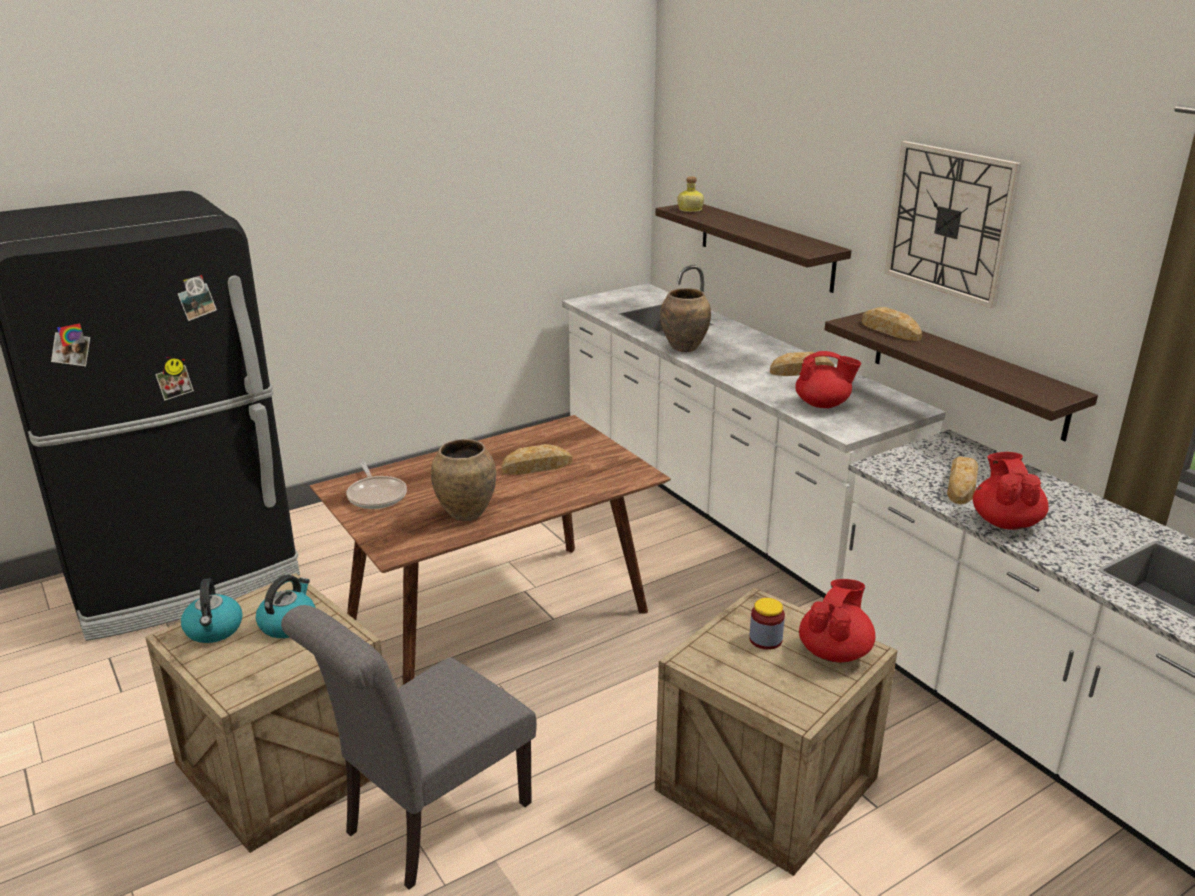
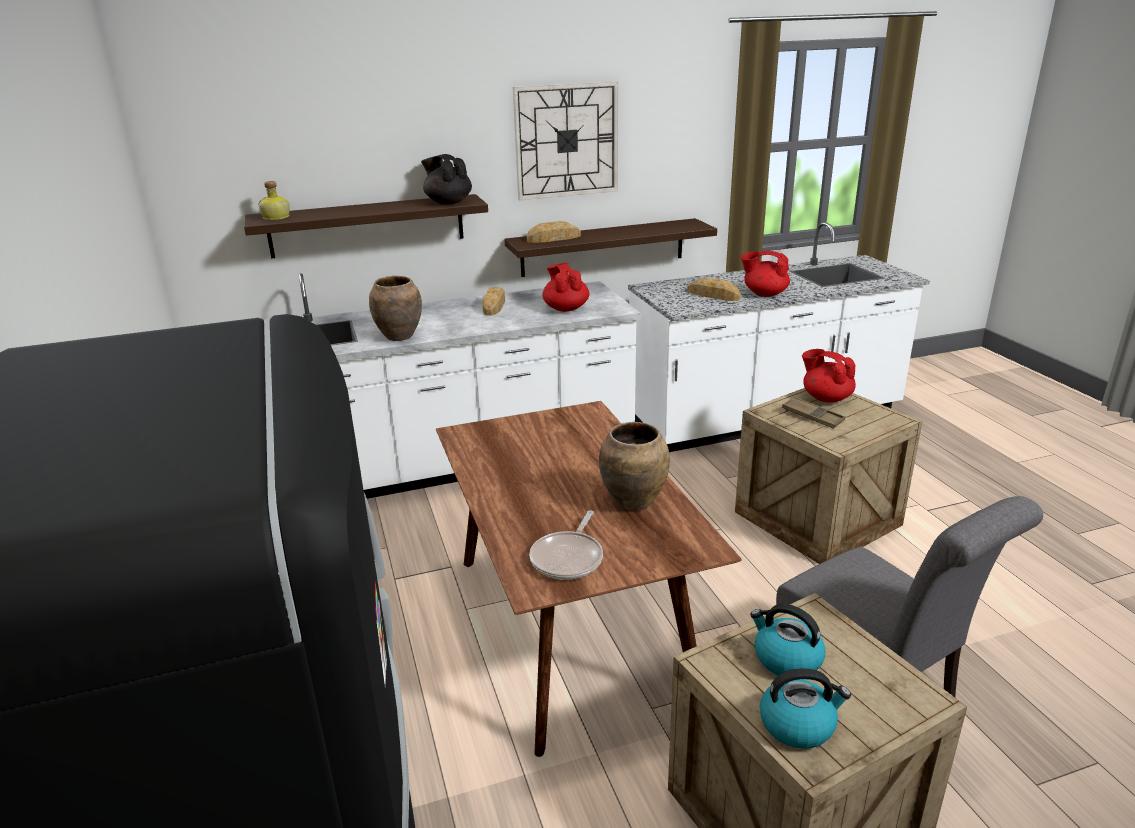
camera: 75 degrees left, 0 degrees up
(376, 495) = (568, 558): frying pan -> frying pan turned 120 degrees clockwise
(537, 466) = (546, 457): bread -> none
(765, 639) = (812, 417): jar -> brown tray
(798, 245) = (448, 202): none -> black teapot
(823, 404) = (565, 308): red teapot -> red teapot turned 45 degrees counterclockwise

